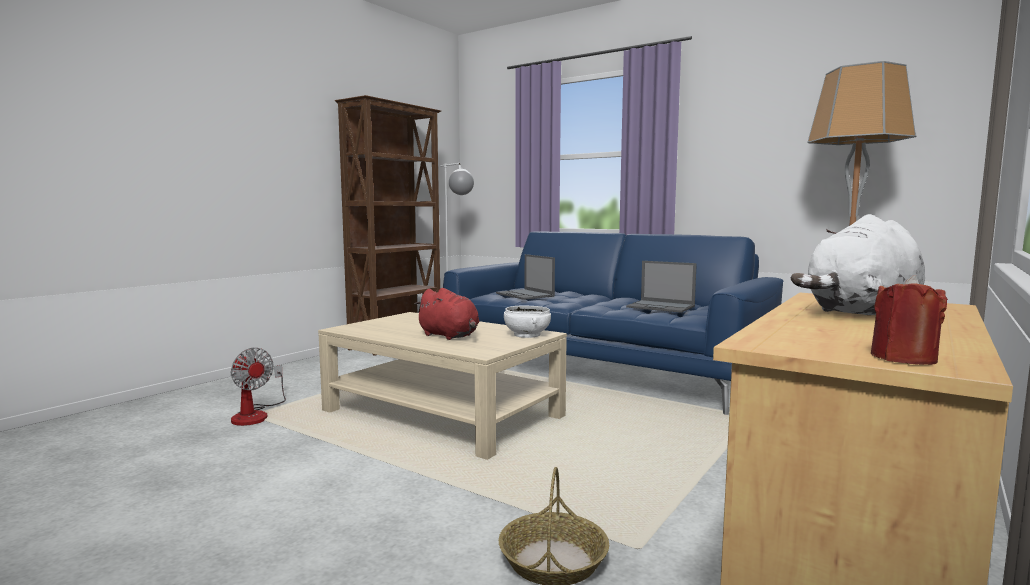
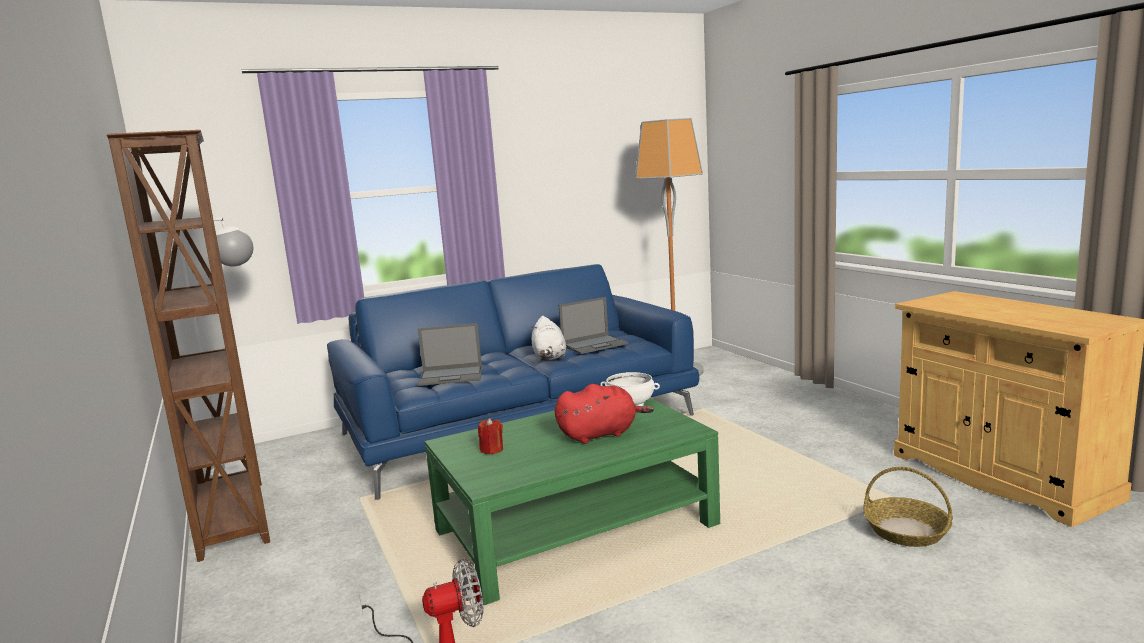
camera: 60 degrees left, 5 degrees up
(443, 414) = (576, 527): beige coffee table -> green coffee table
(862, 313) = (983, 307): white plush toy -> white plush toy (549, 357)
(903, 358) = (1109, 321): red candle -> red candle (492, 450)

